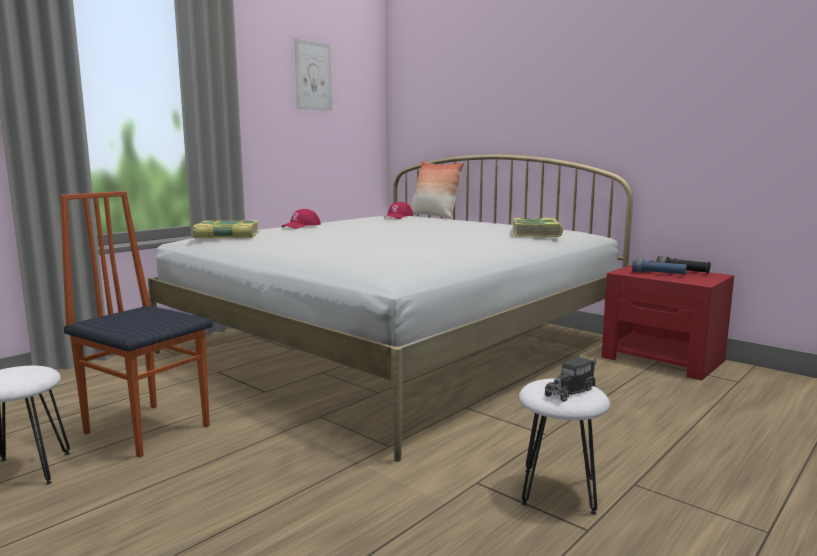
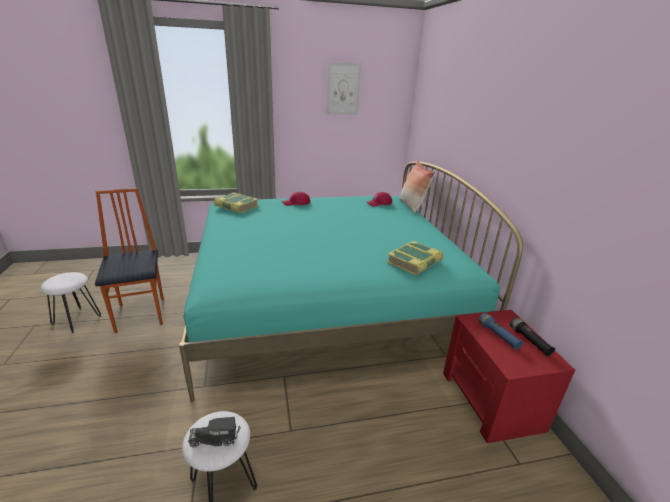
camera: 35 degrees right, 15 degrees up
(396, 346) = (326, 299): white bed -> turquoise bed

